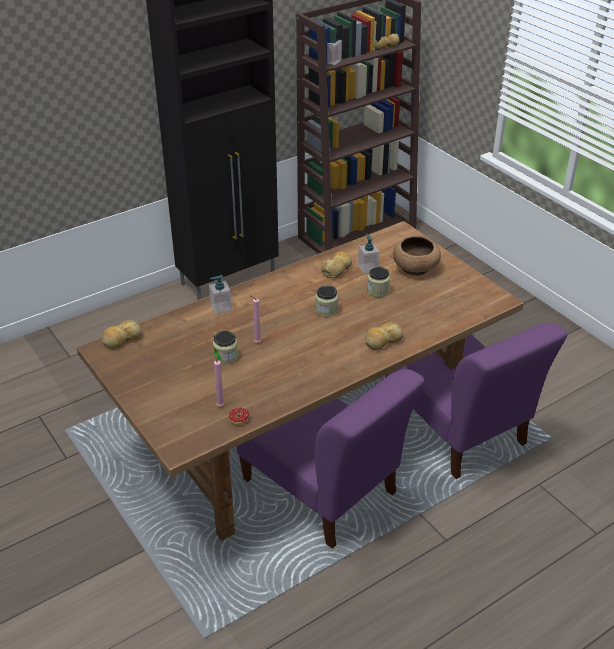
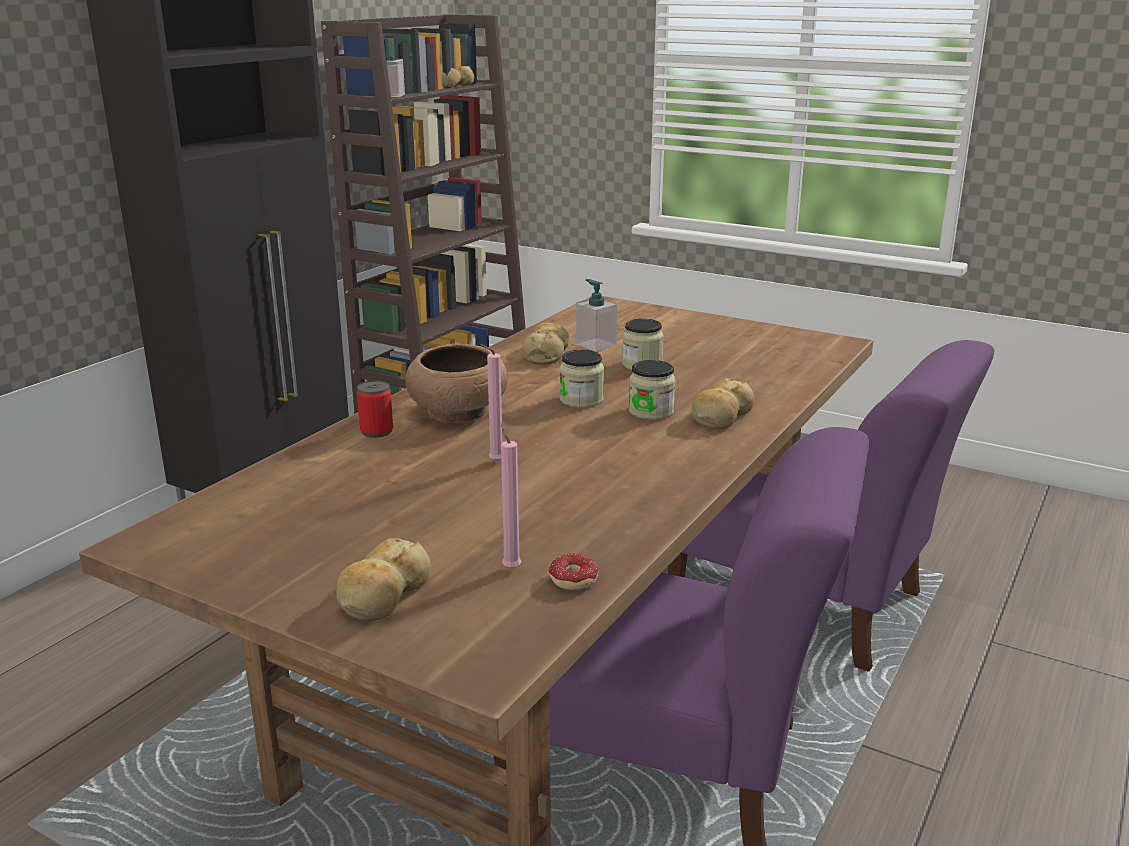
camera: 25 degrees left, 15 degrees down
(121, 339) = (189, 516): bread -> bread (383, 595)
(221, 307) = (376, 431): soap dispenser -> can
(226, 357) = (451, 494): jar -> jar (651, 411)
(415, 268) = (671, 333): brown bowl -> brown bowl (458, 412)

